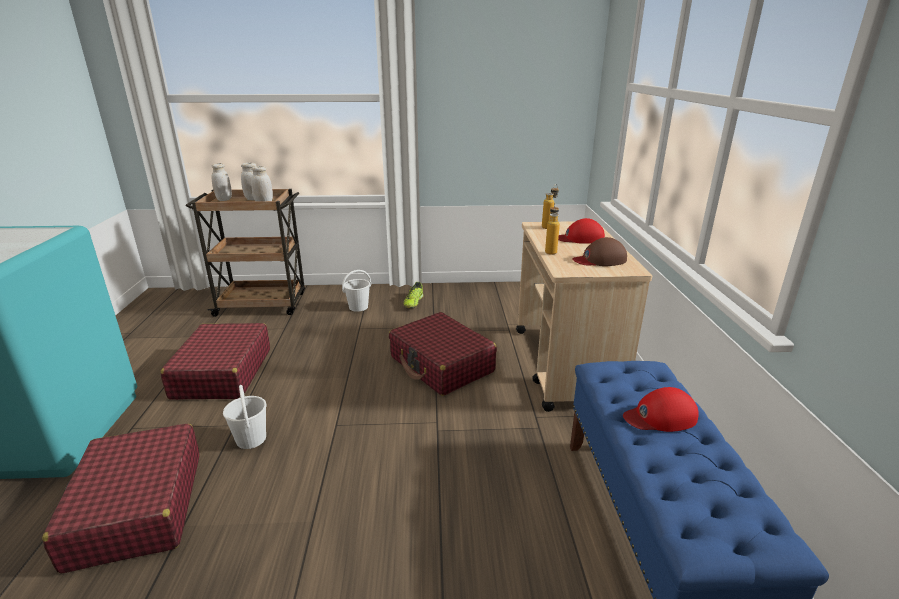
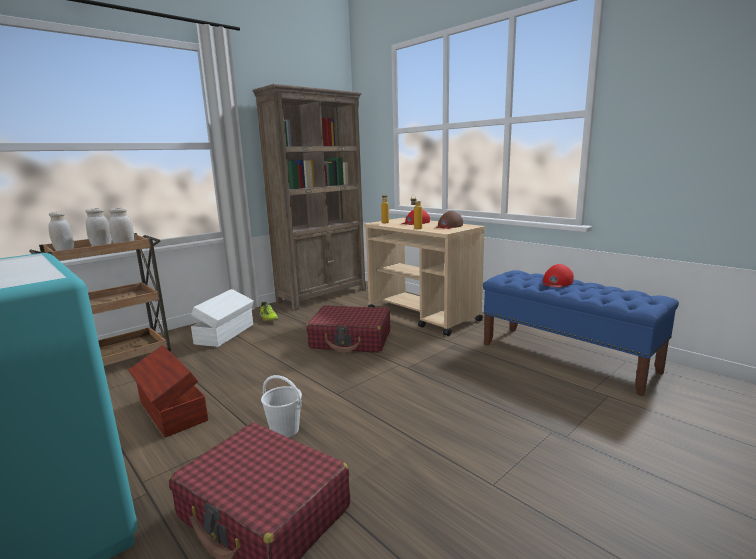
camera: 40 degrees left, 10 degrees down
(222, 373) = (171, 411): red suitcase -> brown storage box
(359, 307) = (226, 334): white bucket -> white storage box
(502, 291) = (323, 296): none -> brown bookcase

